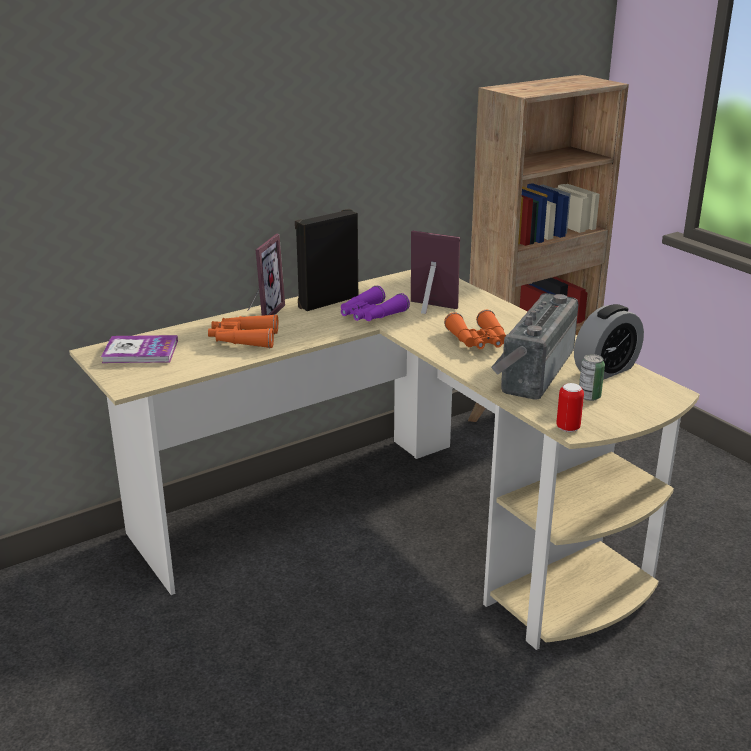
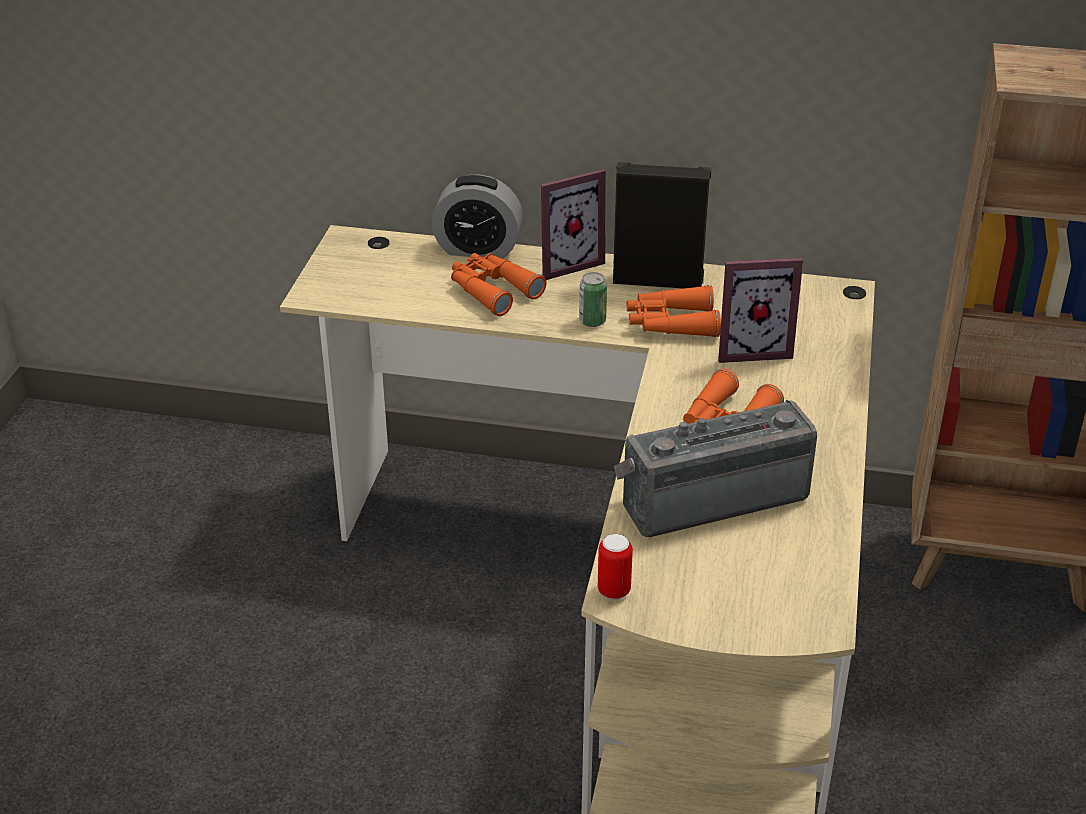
camera: 45 degrees right, 10 degrees up
(140, 351) = (379, 258): book -> none
(370, 315) = (671, 323): purple binoculars -> orange binoculars
(429, 309) = (751, 348): picture frame -> picture frame turned 105 degrees clockwise
(589, 396) = (712, 569): can -> can (592, 321)
(606, 370) = (801, 547): alarm clock -> alarm clock (478, 249)

